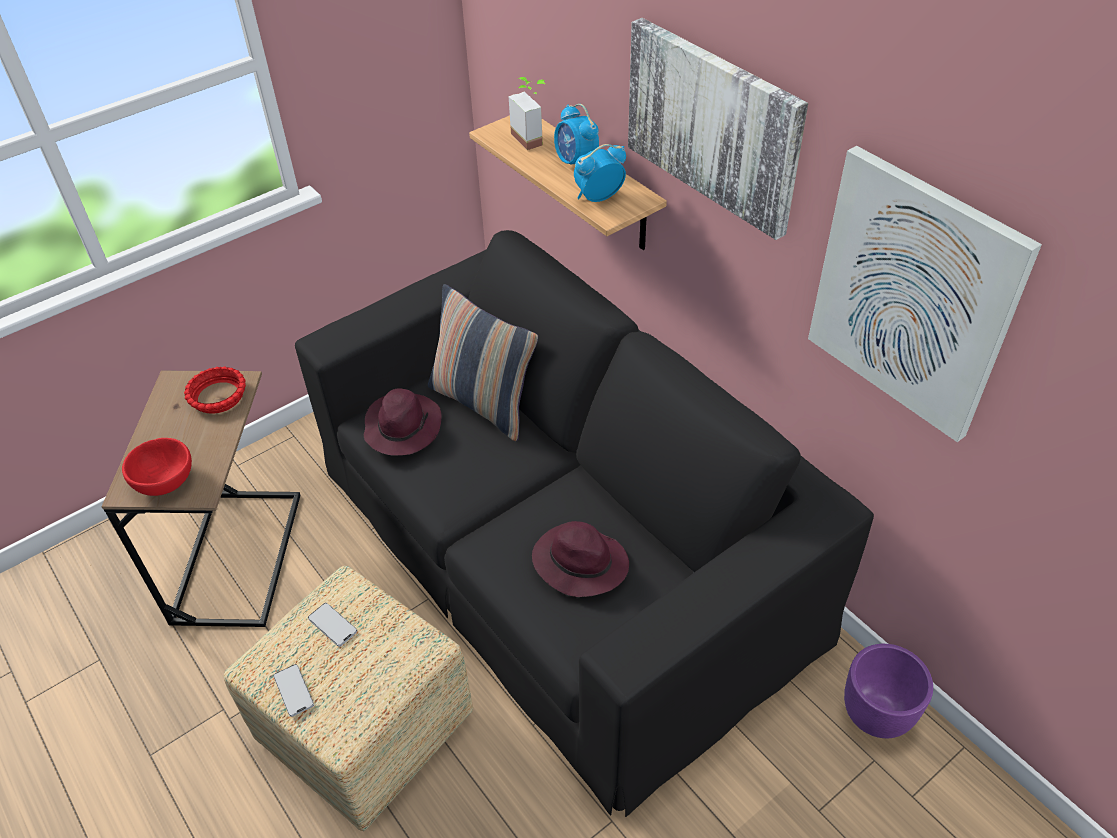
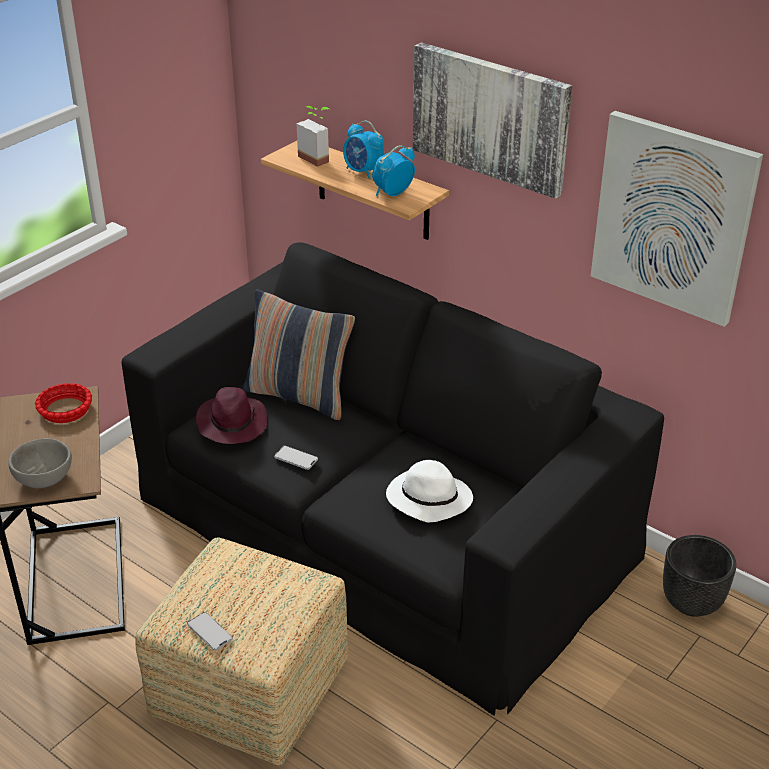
camera: 15 degrees left, 10 degrees down
(163, 482) = (43, 479): red bowl -> grey bowl
(332, 625) = (225, 579): phone -> phone (296, 458)
(579, 563) = (427, 499): purple hat -> white hat
(877, 714) = (692, 602): purple planter -> black planter

